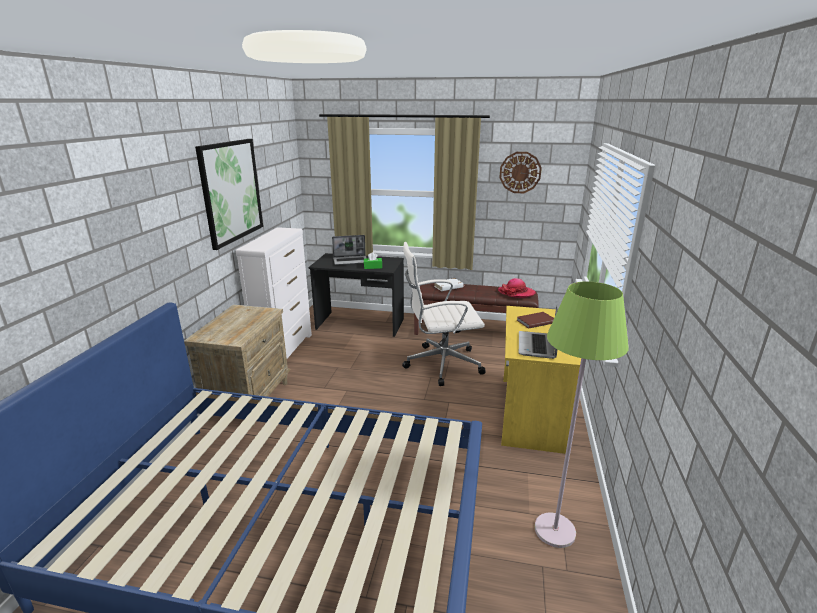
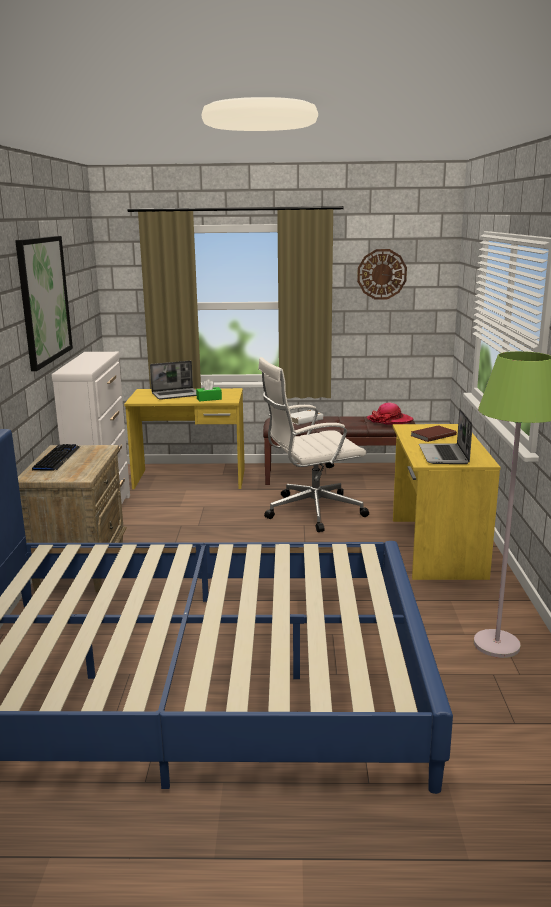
camera: 10 degrees left, 5 degrees down
(229, 319) = (57, 458): none -> keyboard
(360, 324) = (190, 479): black desk -> yellow desk

